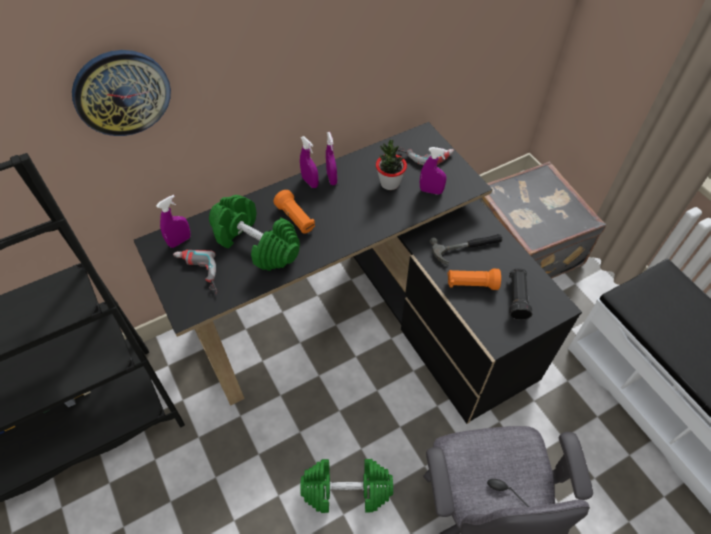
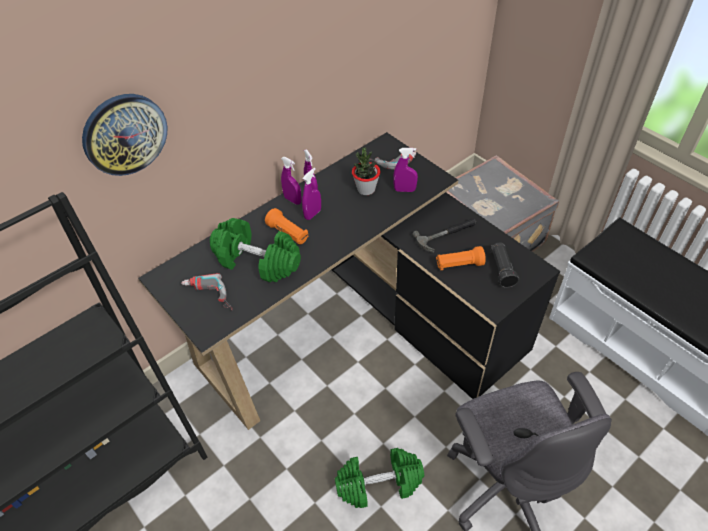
camera: 10 degrees left, 5 degrees down
(180, 241) = (184, 271): purple spray bottle -> purple spray bottle (312, 214)

